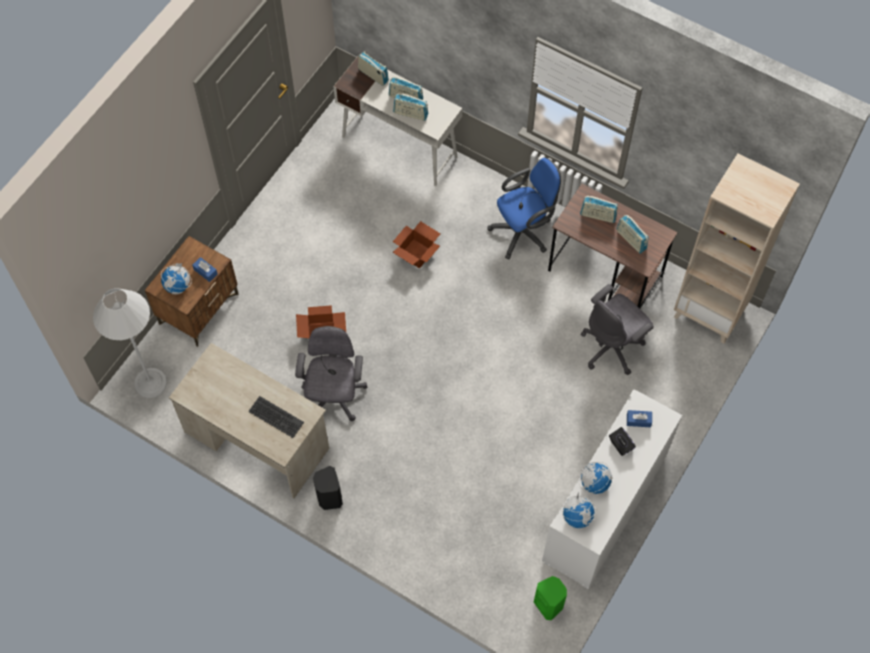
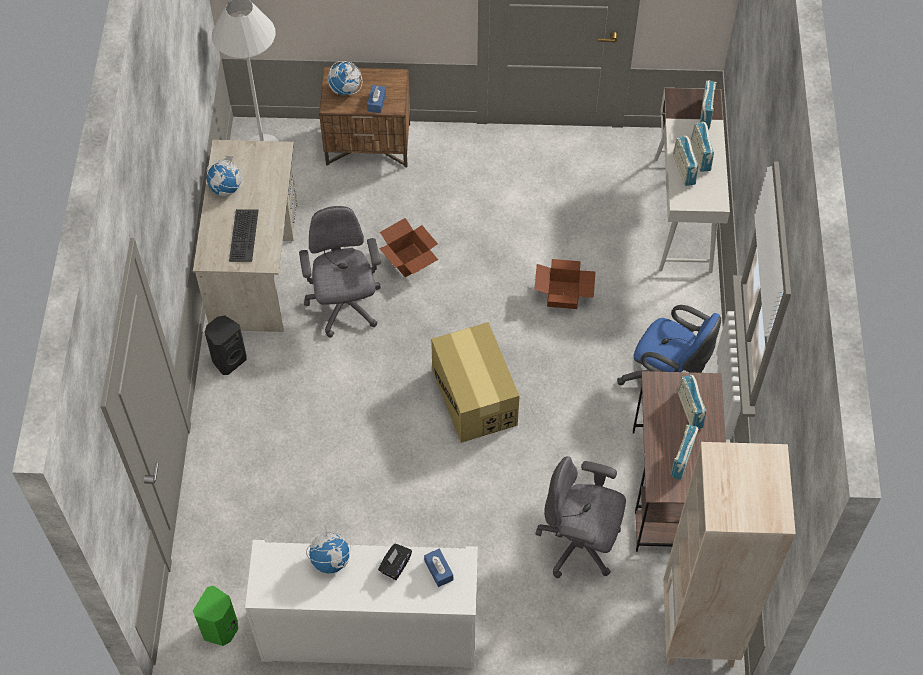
camera: 60 degrees right, 5 degrees down
(334, 396) = (344, 306): grey office chair -> grey office chair turned 75 degrees counterclockwise
(463, 351) = (474, 397): none -> cardboard box
(577, 516) = (279, 562): globe -> globe (226, 188)

